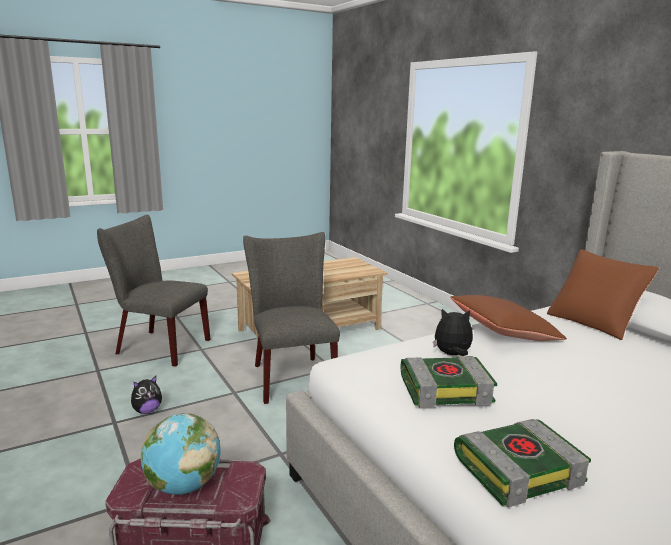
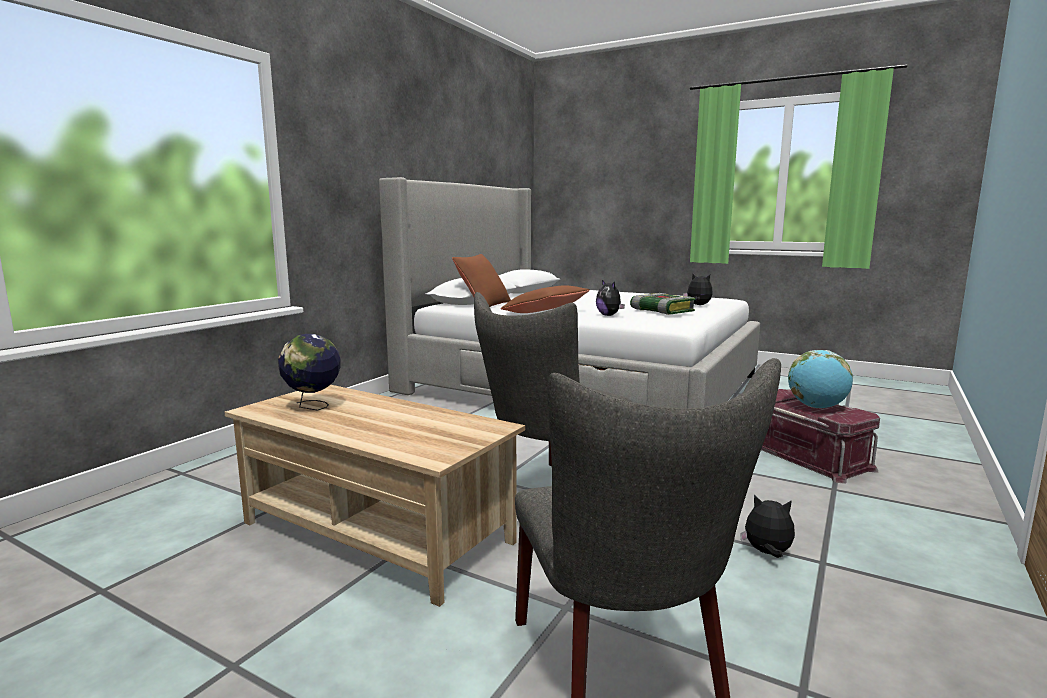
camera: 120 degrees left, 5 degrees down
(341, 267) = (313, 407): none -> globe
(518, 469) = (698, 305): book -> plush toy

